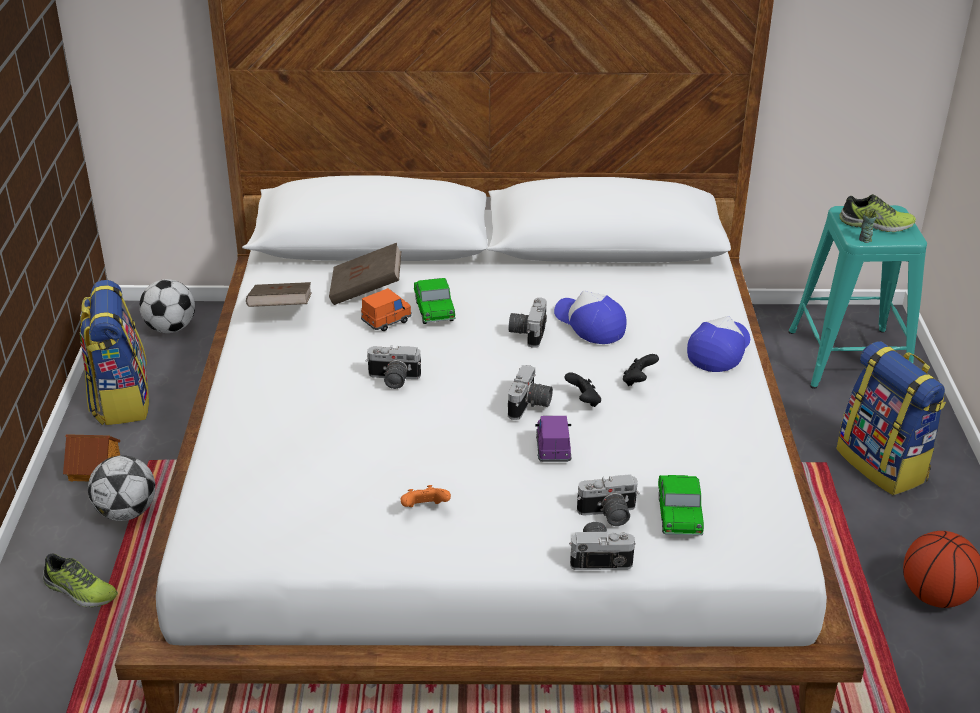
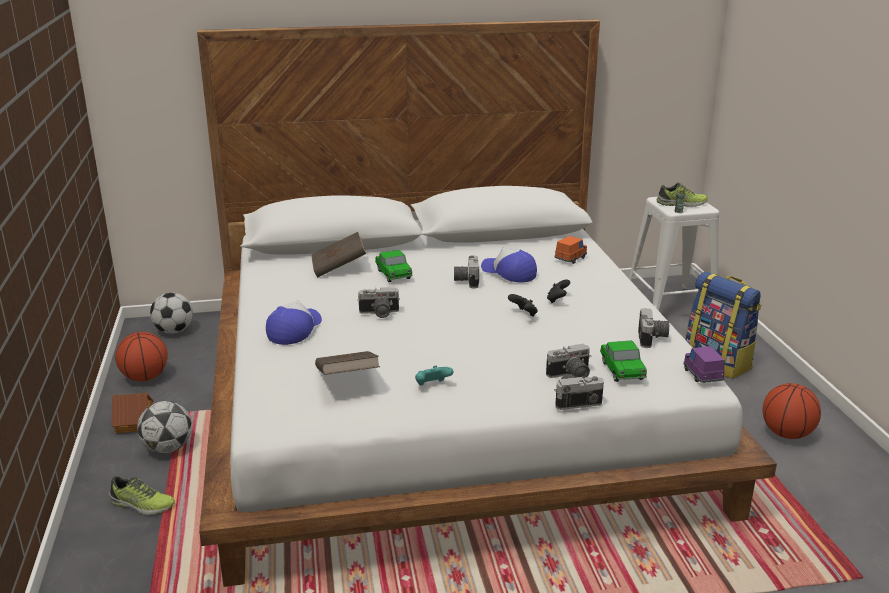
camera: 10 degrees left, 10 degrees down
(120, 400) = (145, 378): backpack -> basketball
(281, 311) = (278, 284): brown book -> brown book (347, 379)
(386, 321) = (360, 282): orange toy car -> orange toy car (570, 258)
(424, 509) = (432, 386): orange game controller -> turquoise game controller
(530, 406) = (486, 320): camera -> camera (652, 338)
(553, 449) = (513, 343): purple toy car -> purple toy car (702, 375)
(719, 350) = (605, 279): cap -> cap (294, 330)
(849, 357) = (669, 305): turquoise stool -> white stool

